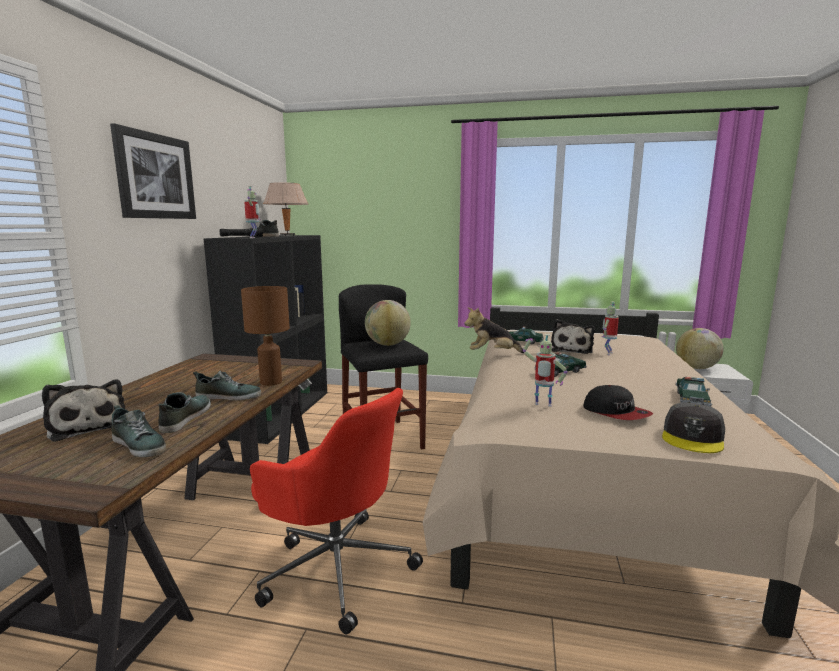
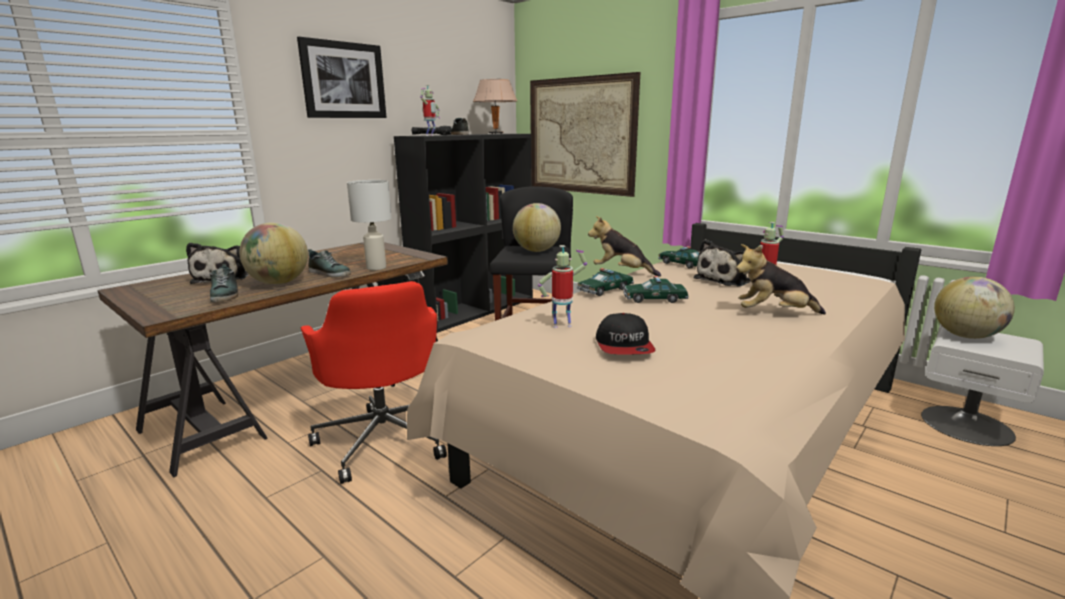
camera: 30 degrees right, 5 degrees up
(185, 418) = (279, 283): shoe -> globe
(270, 382) = (376, 267): brown table lamp -> white table lamp
(365, 237) = (580, 136): none -> picture
(542, 405) = (562, 325): toy robot -> toy robot turned 120 degrees clockwise
(646, 369) = (774, 314): none -> plush toy
(691, 399) = (753, 352): toy car -> toy car (605, 290)
(693, 437) = (656, 386): grey cap -> none

